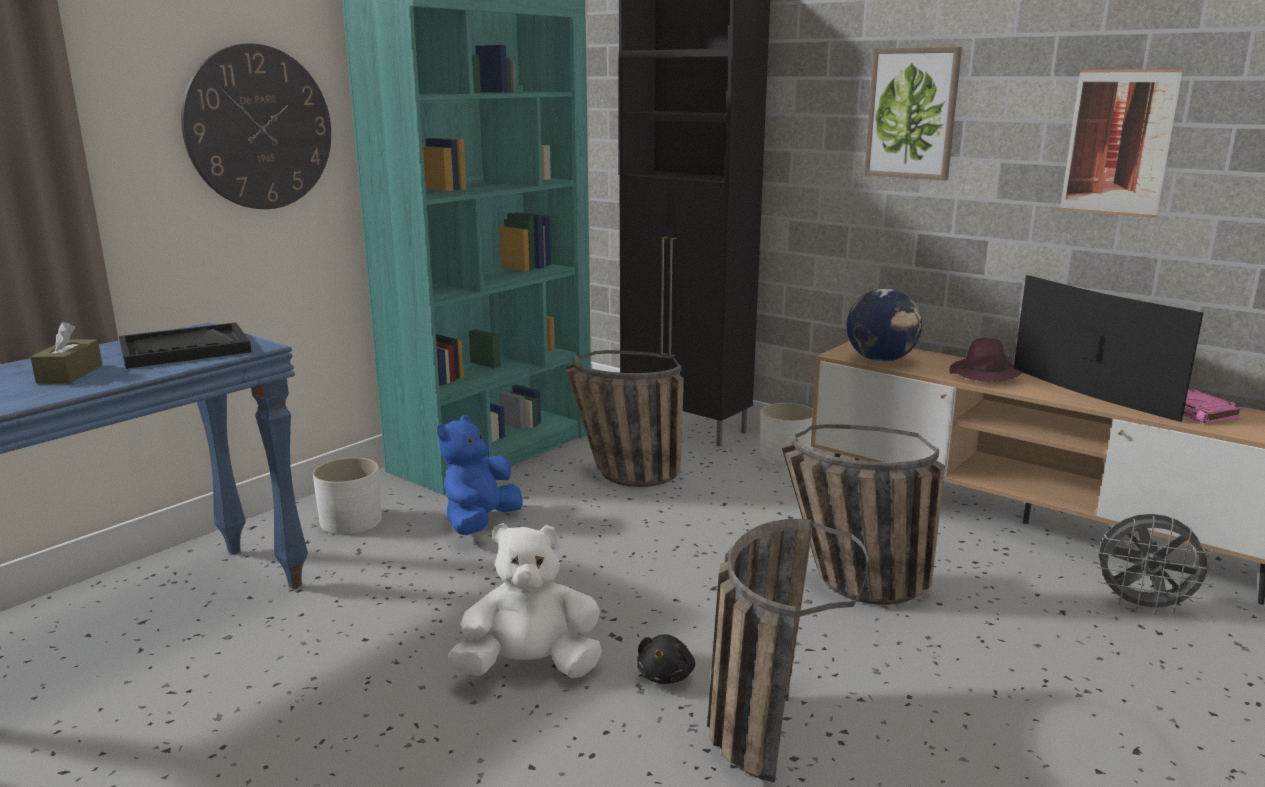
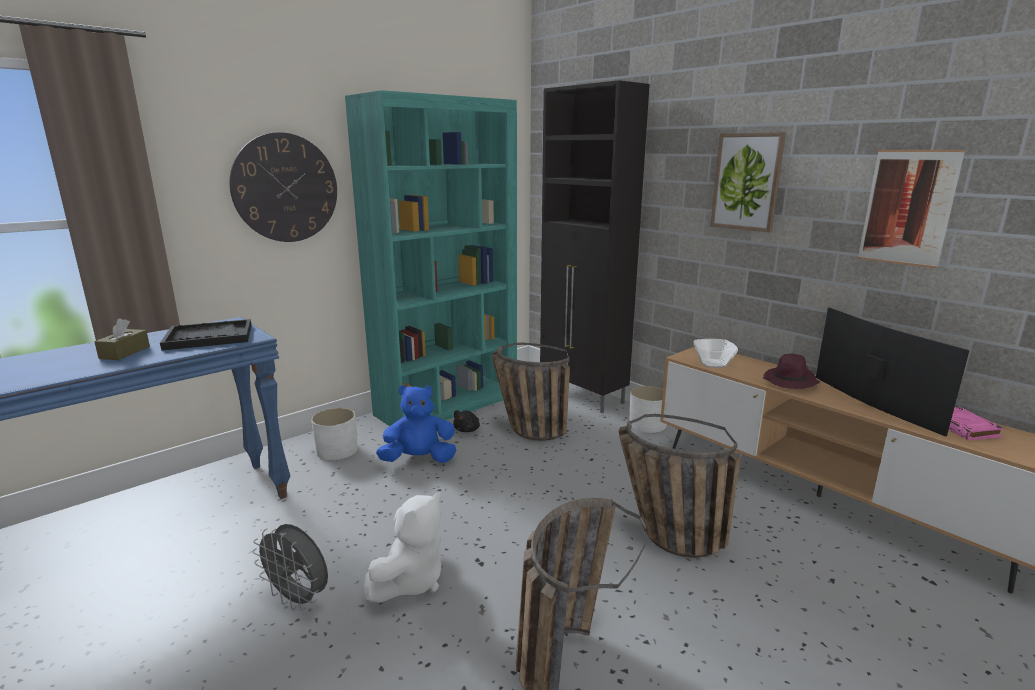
camera: 10 degrees right, 0 degrees up
(480, 523) = (419, 459): blue plush toy -> blue plush toy turned 45 degrees clockwise
(530, 667) = (410, 581): white plush toy -> white plush toy turned 120 degrees clockwise
(666, 675) = (505, 600): black plush toy -> black plush toy (467, 430)
(881, 360) = (713, 364): globe -> bowl
(1143, 606) = (903, 583): grey fan -> grey fan (299, 599)

